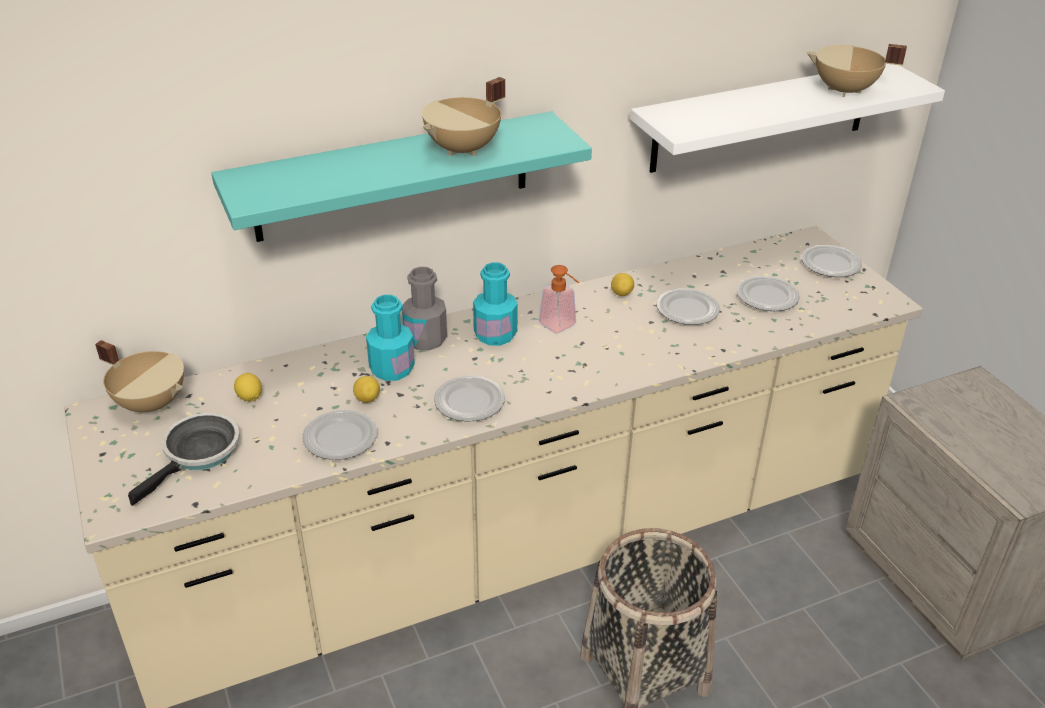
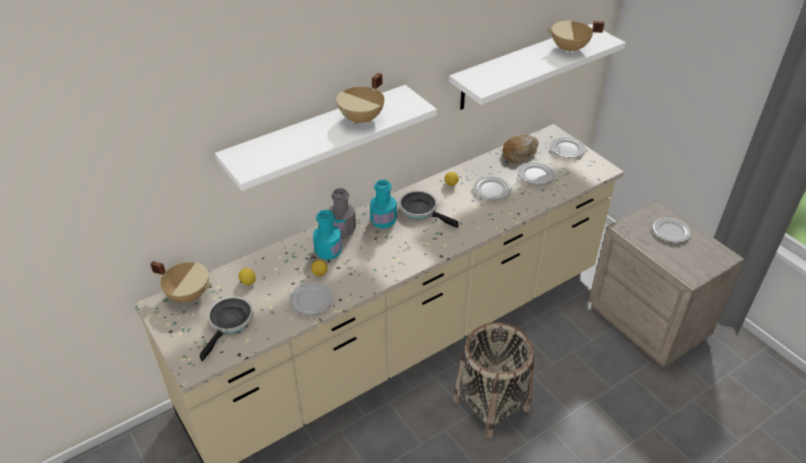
camera: 10 degrees left, 5 degrees up
(393, 176) = (317, 137): turquoise shelf -> white shelf
(469, 402) = (381, 267): plate -> plate (671, 232)
(561, 327) = (421, 210): soap dispenser -> frying pan
(748, 261) = (520, 153): none -> bread

